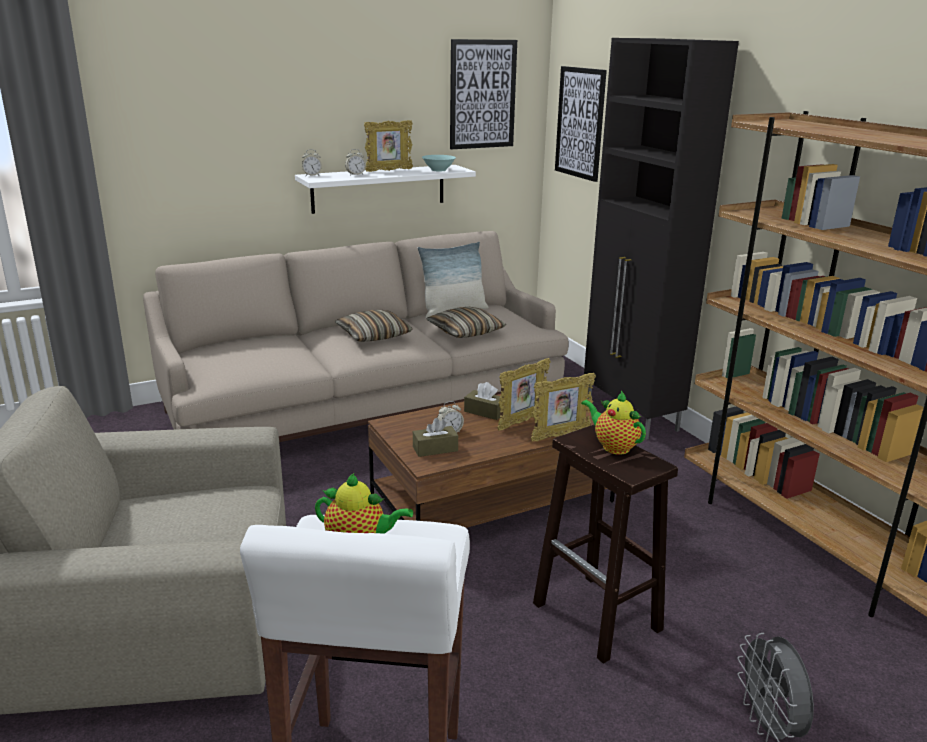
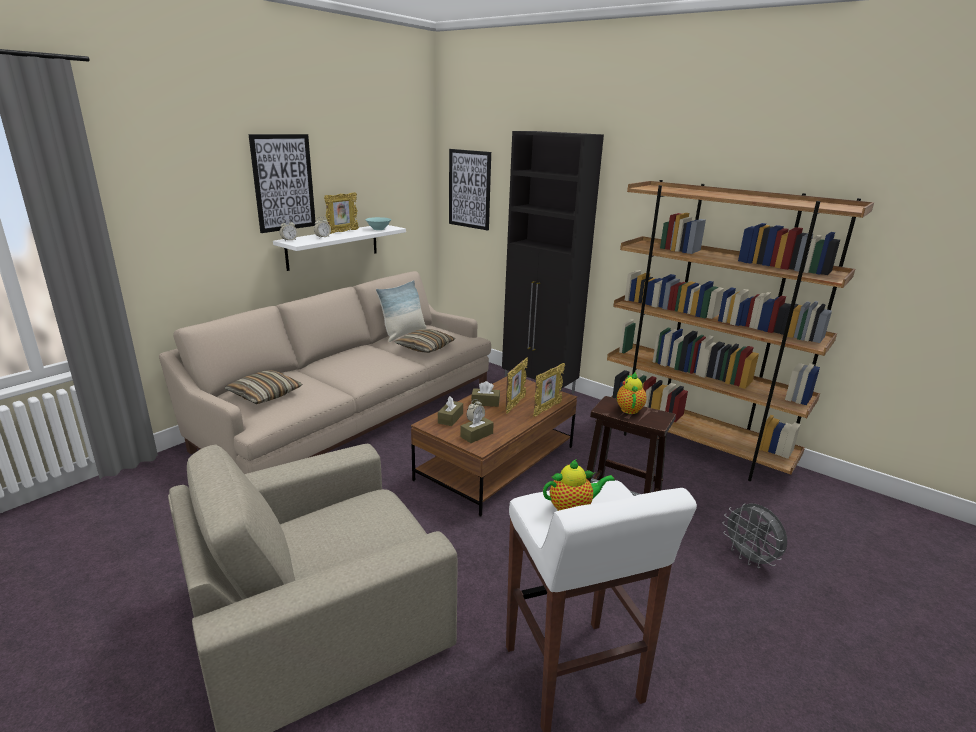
camera: 25 degrees left, 0 degrees up
(373, 335) = (363, 360): pillow -> pillow (265, 394)
(422, 422) = (450, 418): none -> brown tissue box
(482, 94) = (397, 170): picture -> picture (283, 183)
(613, 446) = (629, 408): teapot -> teapot turned 75 degrees clockwise

